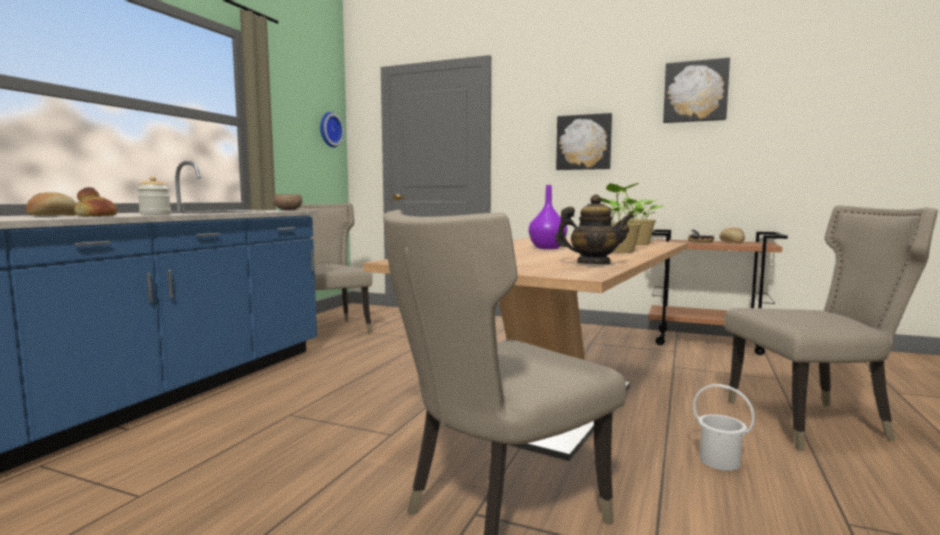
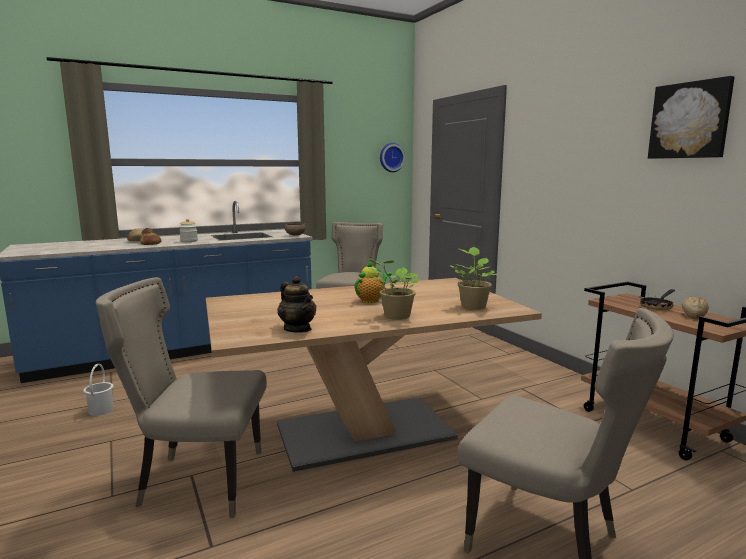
camera: 40 degrees right, 5 degrees up
(548, 248) = (371, 300): purple vase -> teapot
(584, 142) = (574, 176): picture -> none
(719, 461) = (381, 523): white bucket -> white bucket (100, 410)

